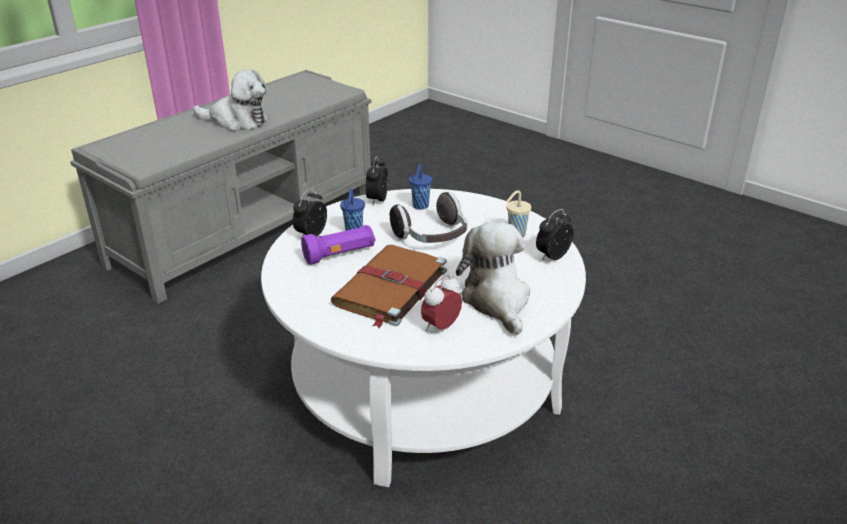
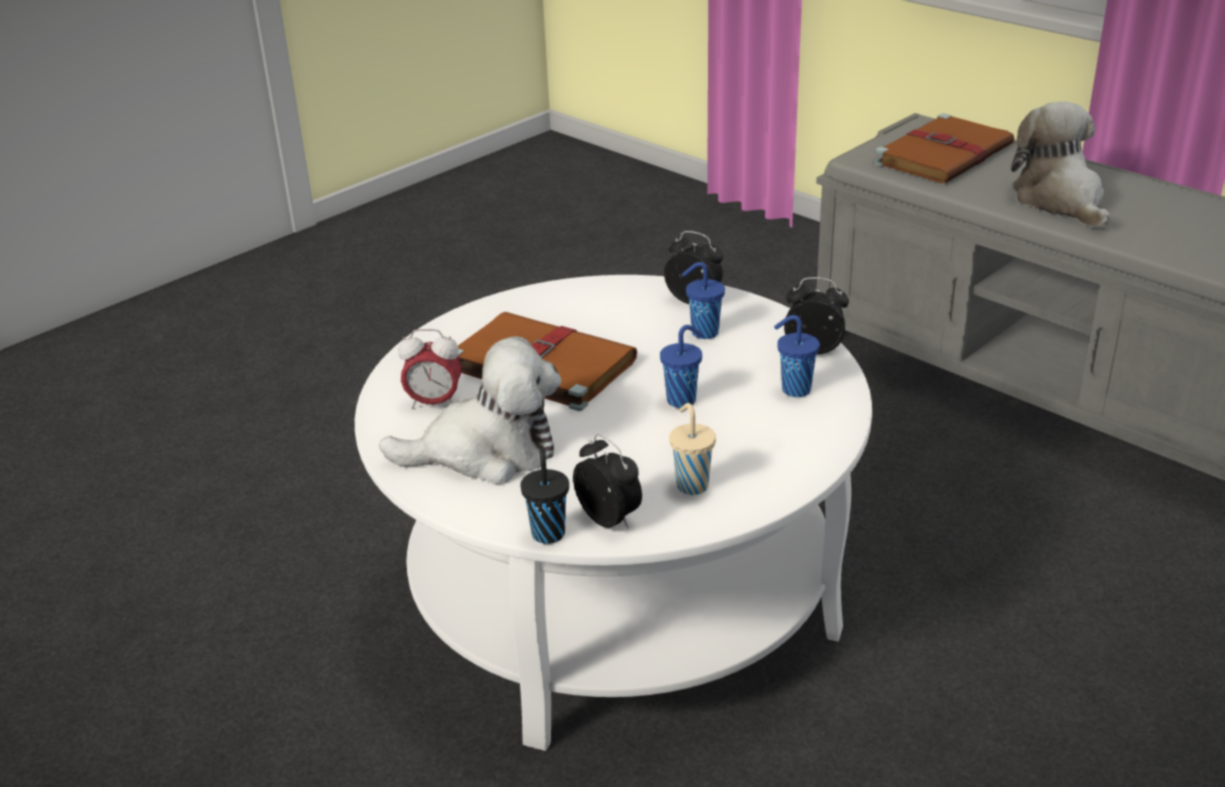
camera: 95 degrees right, 0 degrees up
(151, 143) = (944, 154): none -> brown book
(237, 121) = (1060, 201): plush toy -> plush toy turned 150 degrees clockwise
(340, 255) = (635, 325): purple flashlight -> none
(432, 238) = (683, 400): headphones -> blue cup
(441, 327) = (434, 403): alarm clock -> alarm clock turned 135 degrees clockwise
(569, 274) = (548, 532): none -> black cup

